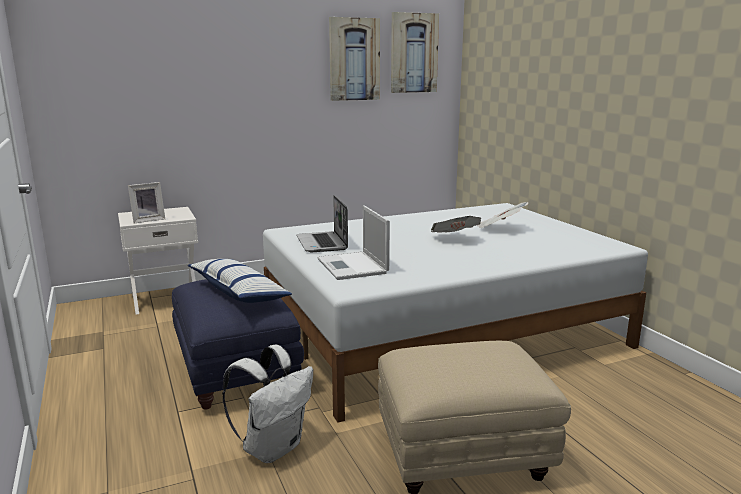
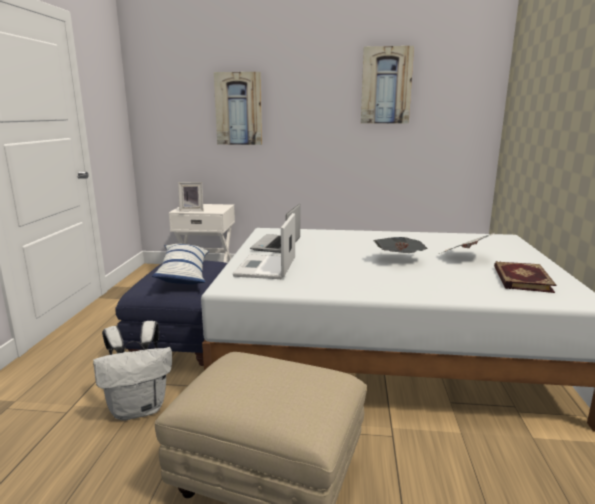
camera: 30 degrees right, 0 degrees up
(413, 53) = (450, 79): picture -> picture (238, 109)
(562, 239) = (521, 279): none -> book

